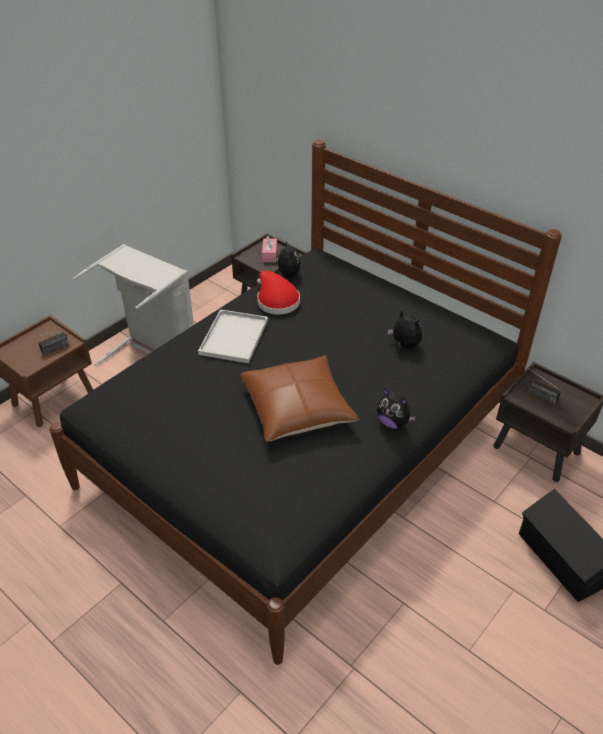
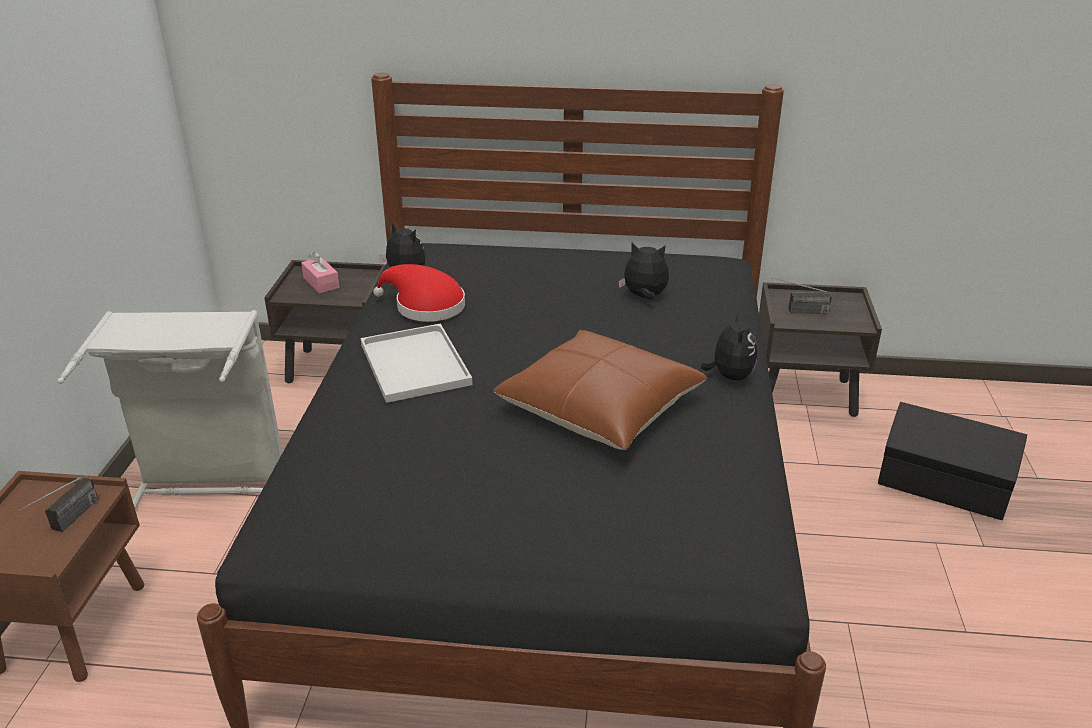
camera: 35 degrees left, 10 degrees down
(393, 423) = (729, 376): plush toy -> plush toy turned 90 degrees counterclockwise

